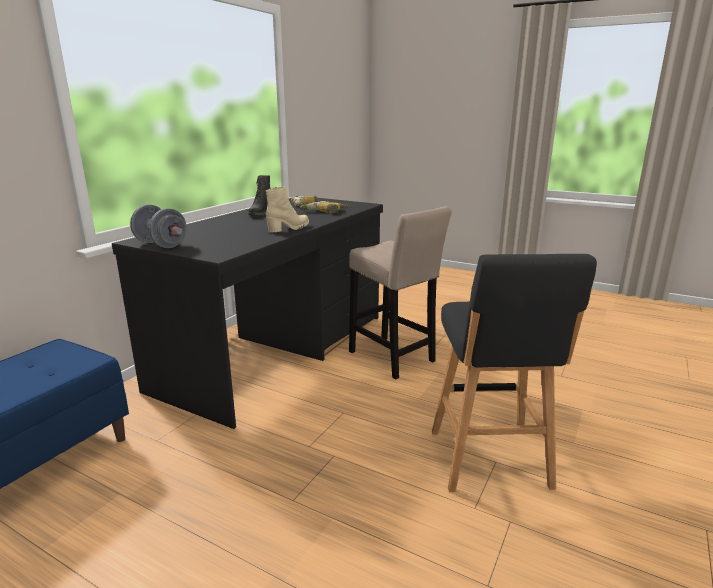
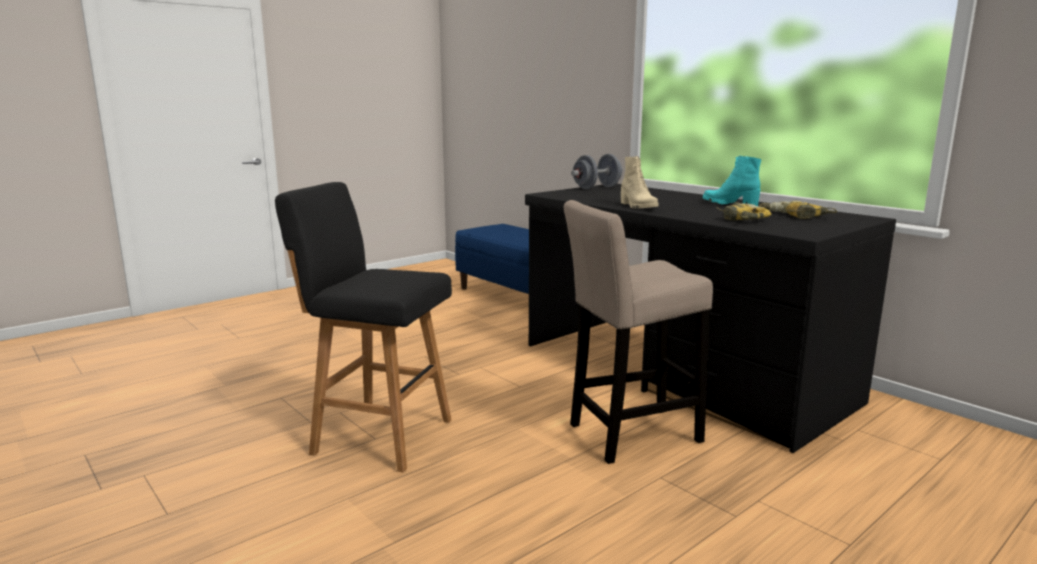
camera: 110 degrees right, 5 degrees down
(260, 214) = (730, 204): black boot -> turquoise boot

